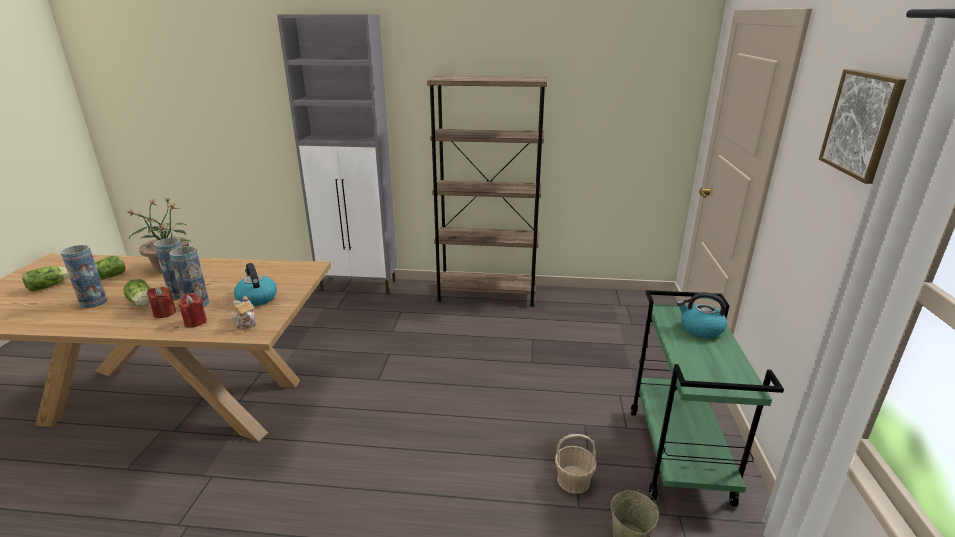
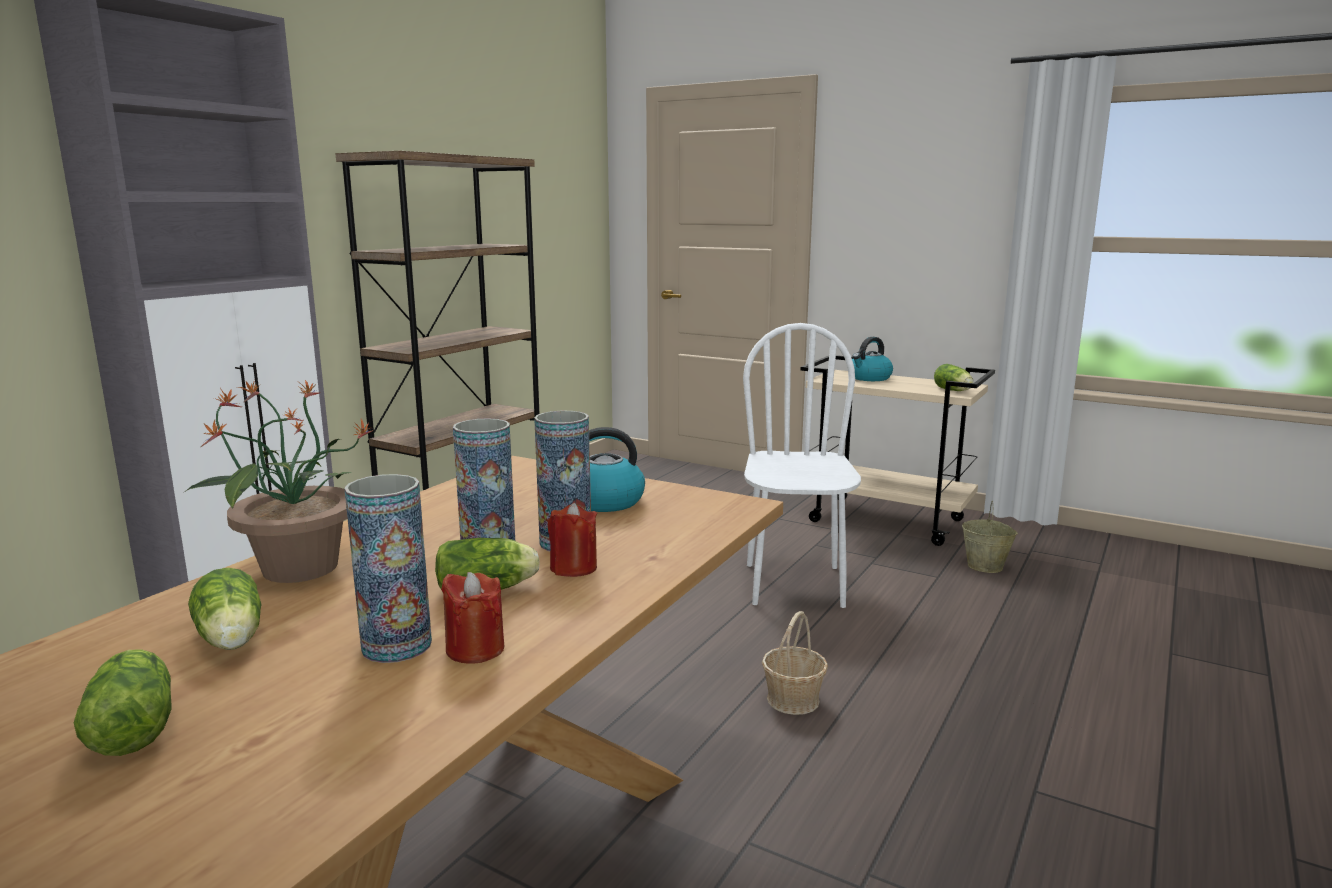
camera: 65 degrees left, 10 degrees down
(195, 322) = (650, 543): red candle -> red candle (475, 649)
(244, 323) = (695, 511): teapot -> none
(503, 430) = (795, 585): none -> white chair
(573, 480) = (899, 570): basket -> basket (793, 700)
(679, 456) = (887, 520): green cart -> beige cart
(705, 380) = (954, 391): none -> lettuce
(866, 124) = (953, 152): picture -> none

